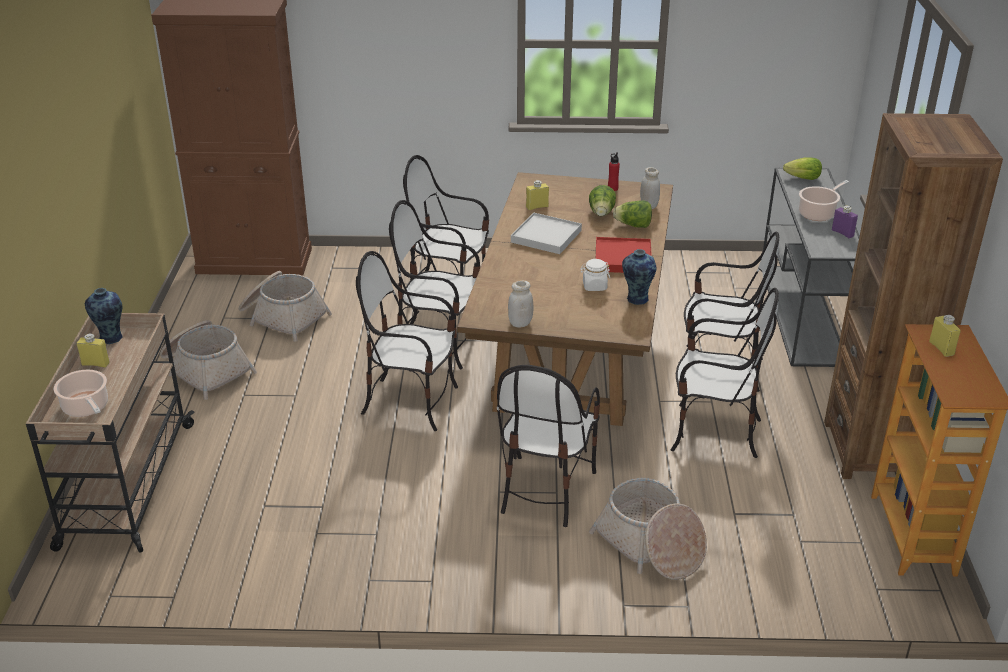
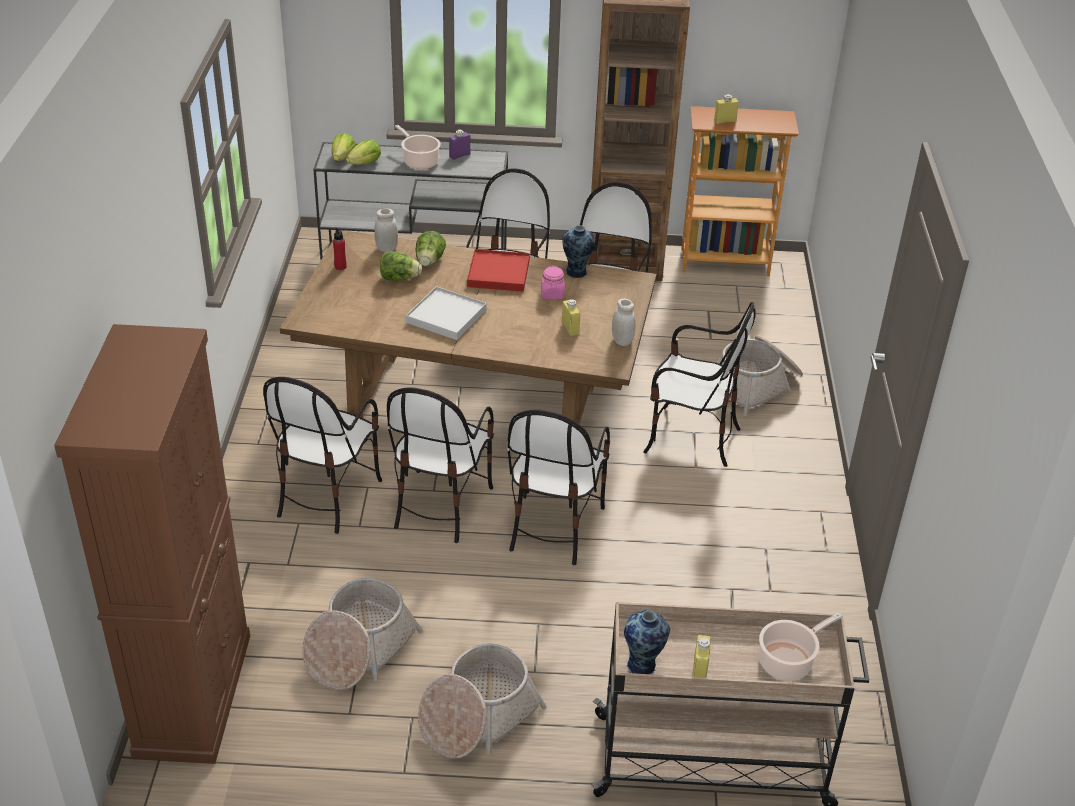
camera: 90 degrees left, 5 degrees up
(537, 207) = (375, 318): yellow bottle -> yellow bottle (570, 328)
(594, 286) = (552, 294): white jar -> pink jar
(798, 189) = (365, 163): none -> lettuce

